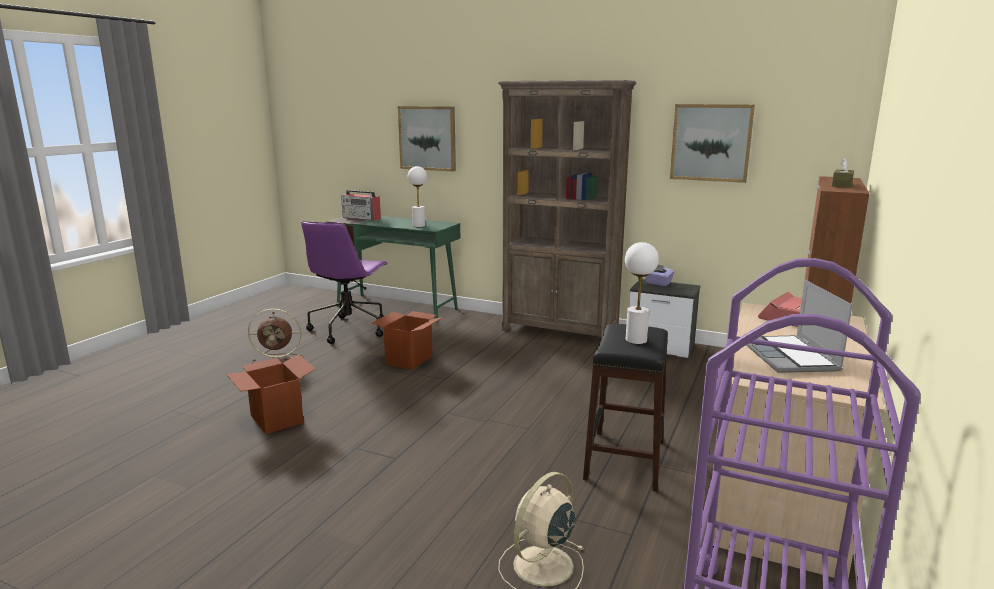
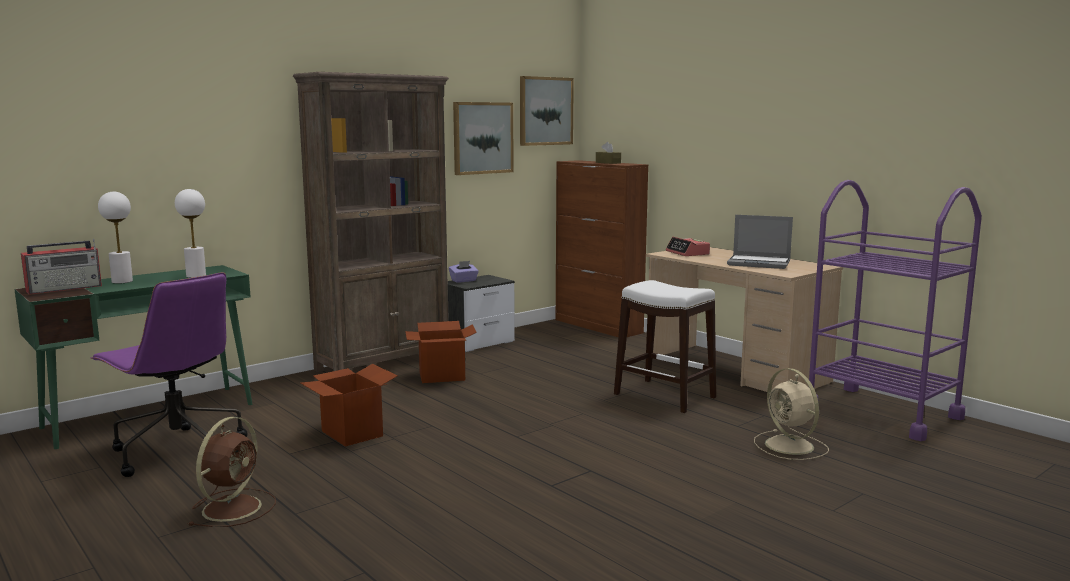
camera: 65 degrees left, 5 degrees down
(276, 419) = (428, 521): cardboard box -> cardboard box (441, 376)
(427, 138) = (159, 150): picture -> picture (545, 111)
(624, 460) = (664, 396): black stool -> white stool
(636, 340) = (670, 287): white table lamp -> white table lamp (122, 281)

